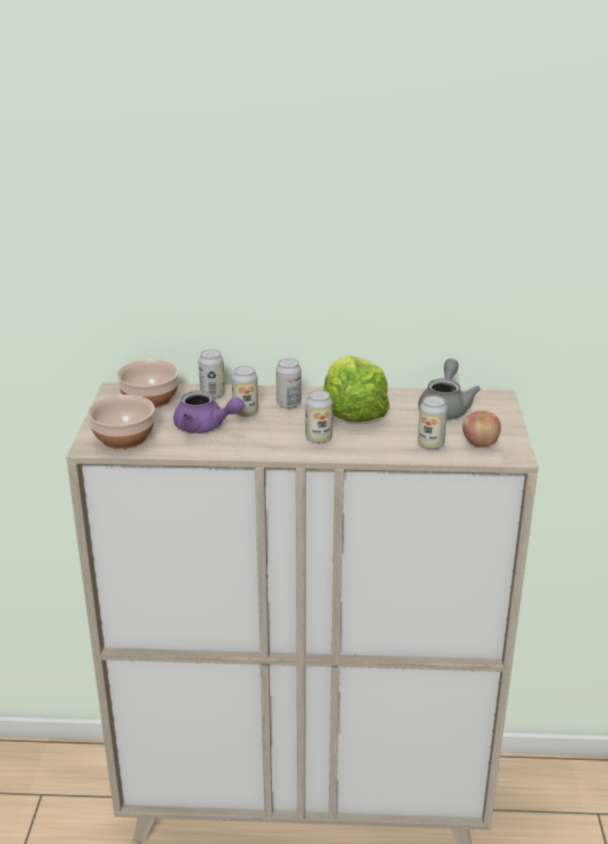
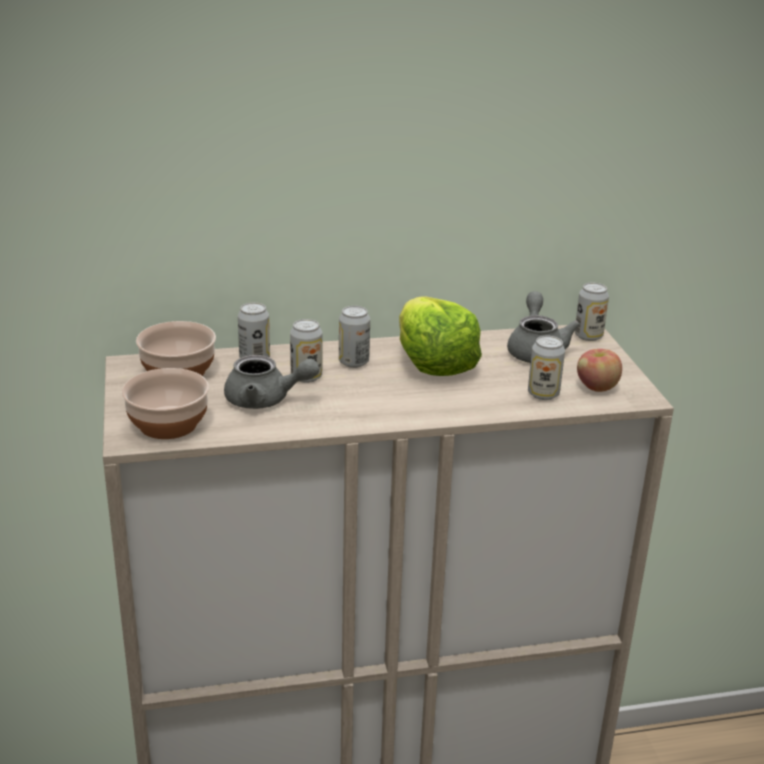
camera: 15 degrees left, 0 degrees up
(205, 427) = (266, 400): purple teapot -> grey teapot
(318, 438) = (410, 400): can -> can (588, 336)

